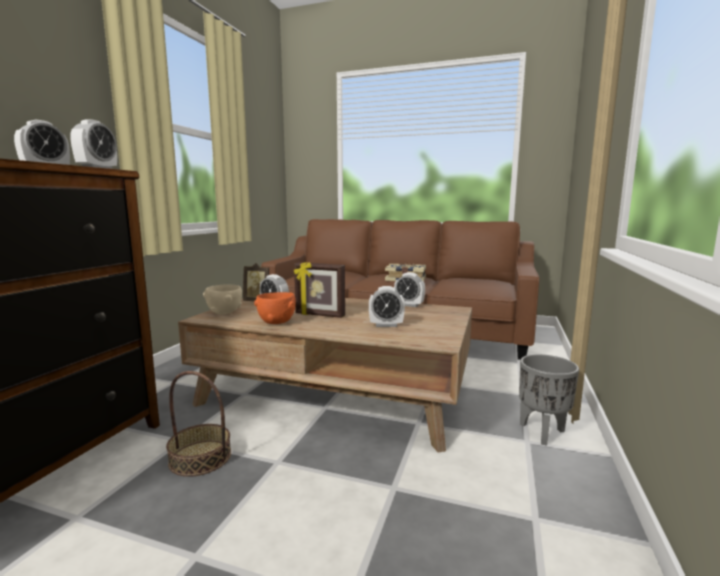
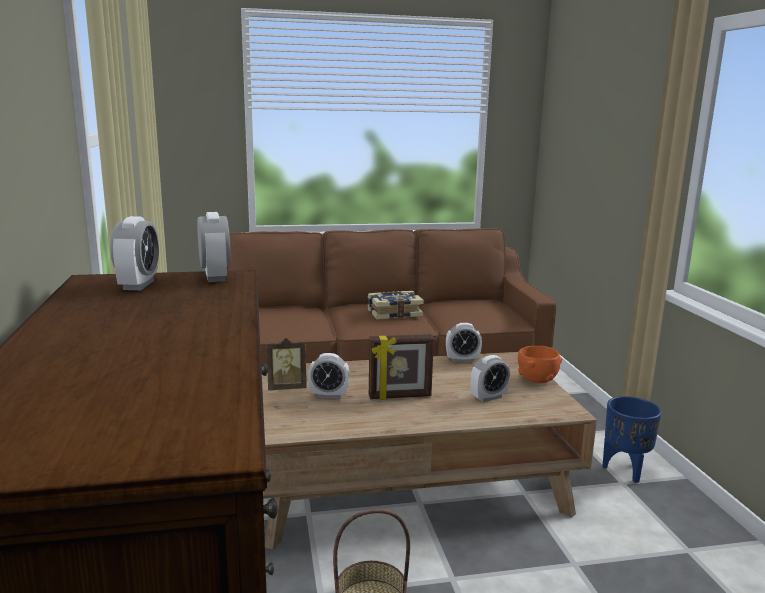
camera: 30 degrees left, 5 degrees up
(224, 313) = (282, 417): beige bowl -> none
(277, 322) = (375, 419): orange bowl -> orange bowl (537, 380)
(543, 432) = (625, 470): grey planter -> blue planter

